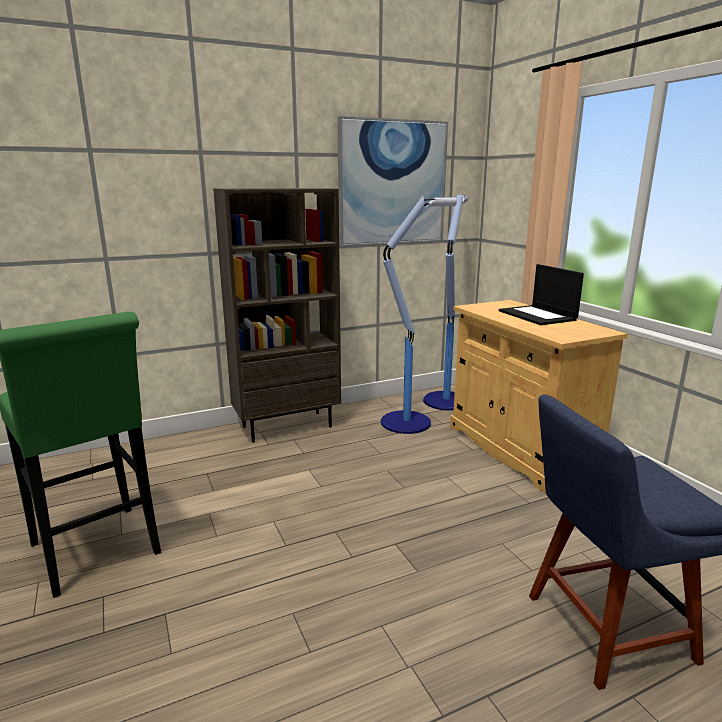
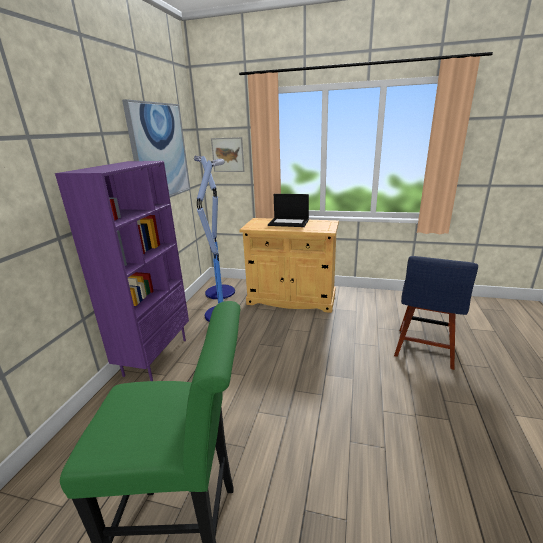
camera: 50 degrees left, 5 degrees up
(287, 426) = (155, 356): brown bookcase -> purple bookcase
(512, 197) = (228, 155): none -> picture

